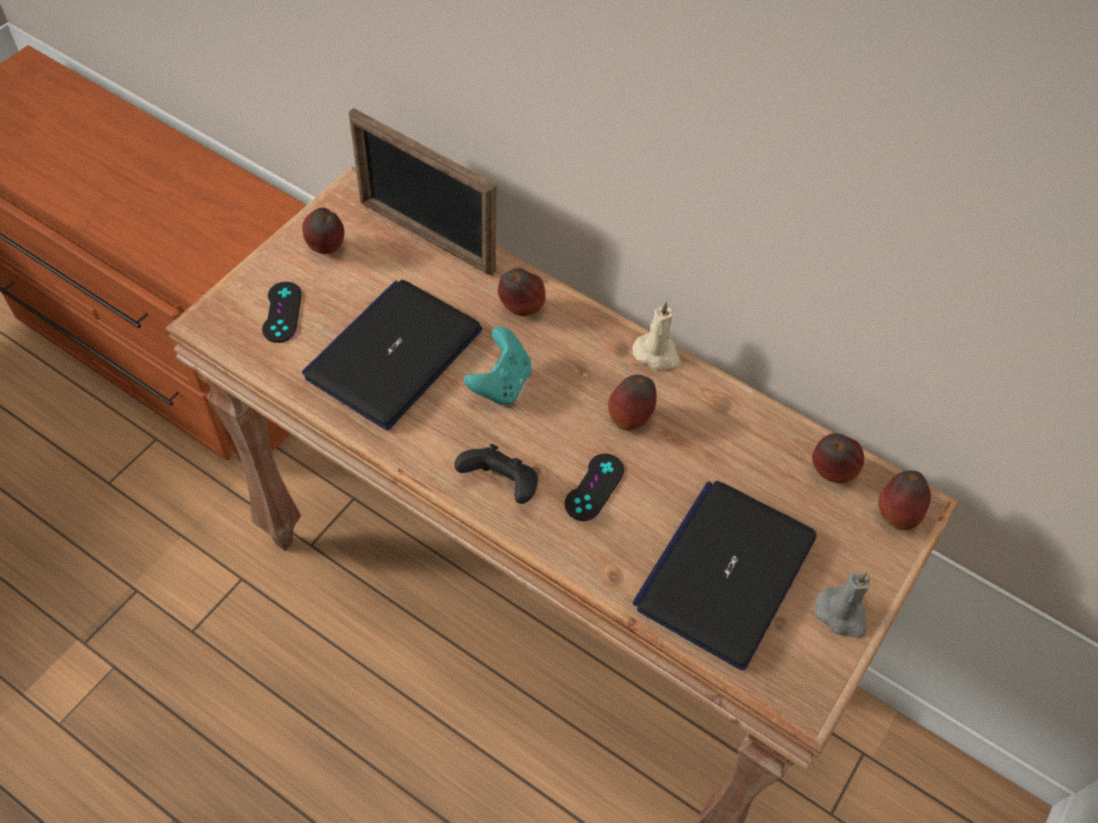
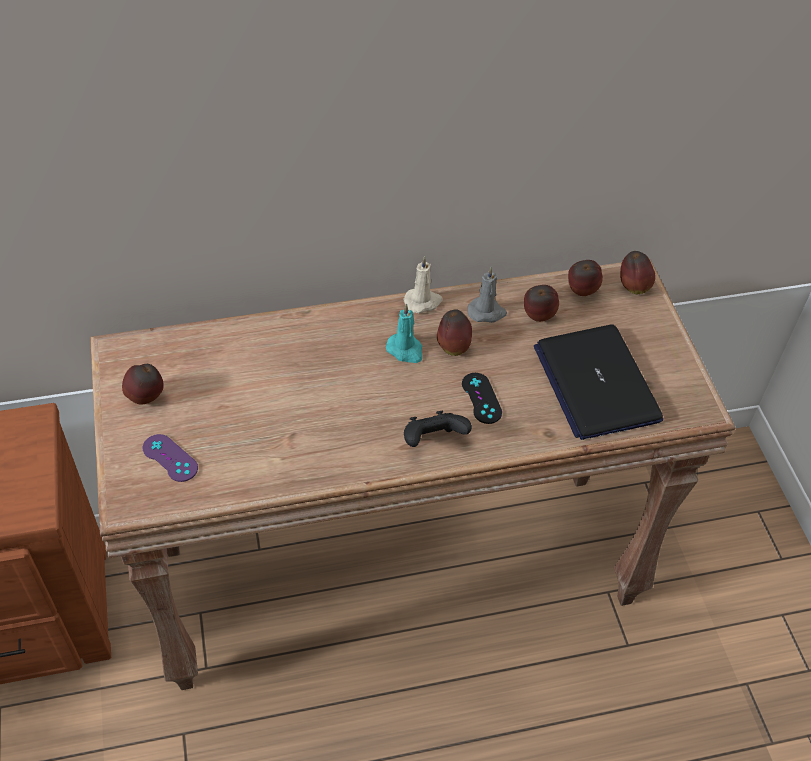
camera: 45 degrees left, 5 degrees down
(282, 312) = (170, 458): black game controller -> purple game controller
(394, 354) = (276, 423): laptop -> none
(425, 237) = (202, 341): picture frame -> none
(501, 384) = (360, 387): turquoise game controller -> none
(521, 309) = (317, 337): apple -> apple (538, 317)
(583, 384) = (405, 350): none -> turquoise candle
(841, 614) = (668, 356): grey candle -> grey candle (487, 312)

